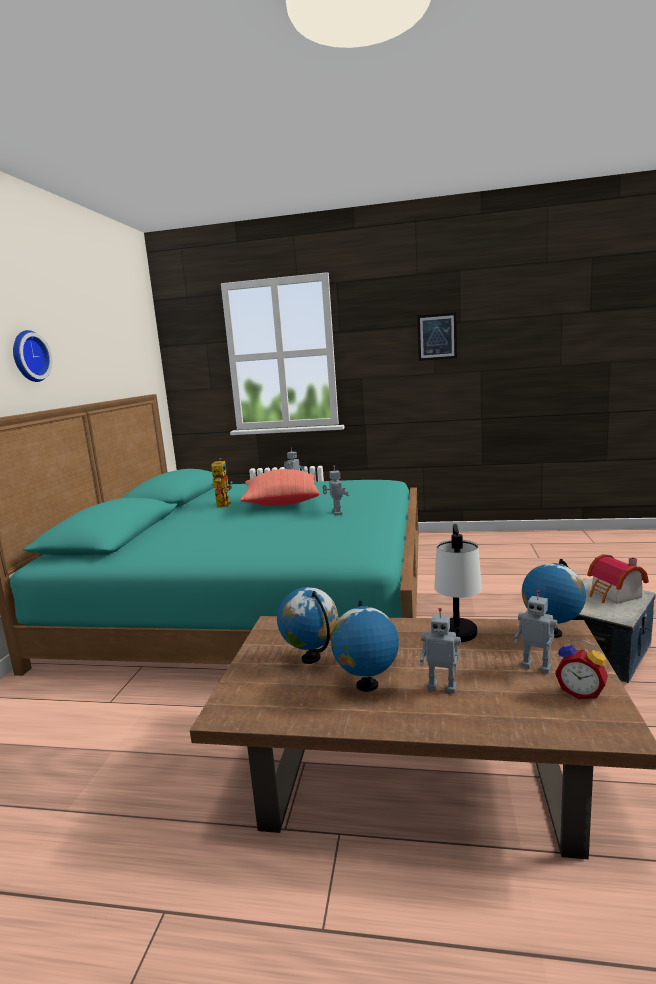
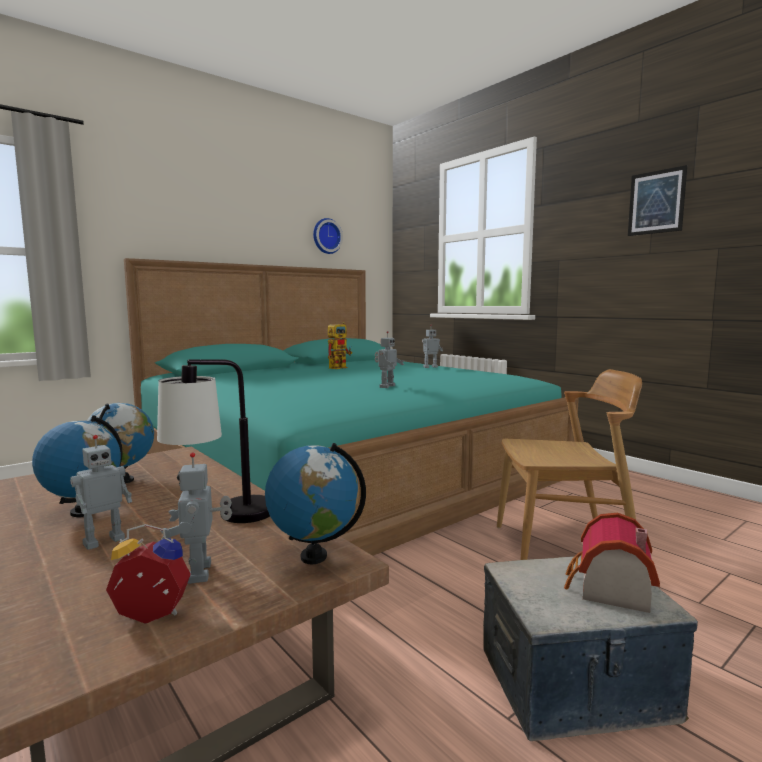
camera: 40 degrees right, 5 degrees down
(28, 356) = (216, 220): wall clock -> wall clock (326, 236)
(281, 503) = (374, 374): red pillow -> none
(442, 687) = (103, 541): toy robot -> toy robot turned 105 degrees counterclockwise
(491, 594) = (564, 549): none -> brown chair
(581, 692) = (149, 618): alarm clock -> alarm clock turned 105 degrees clockwise

